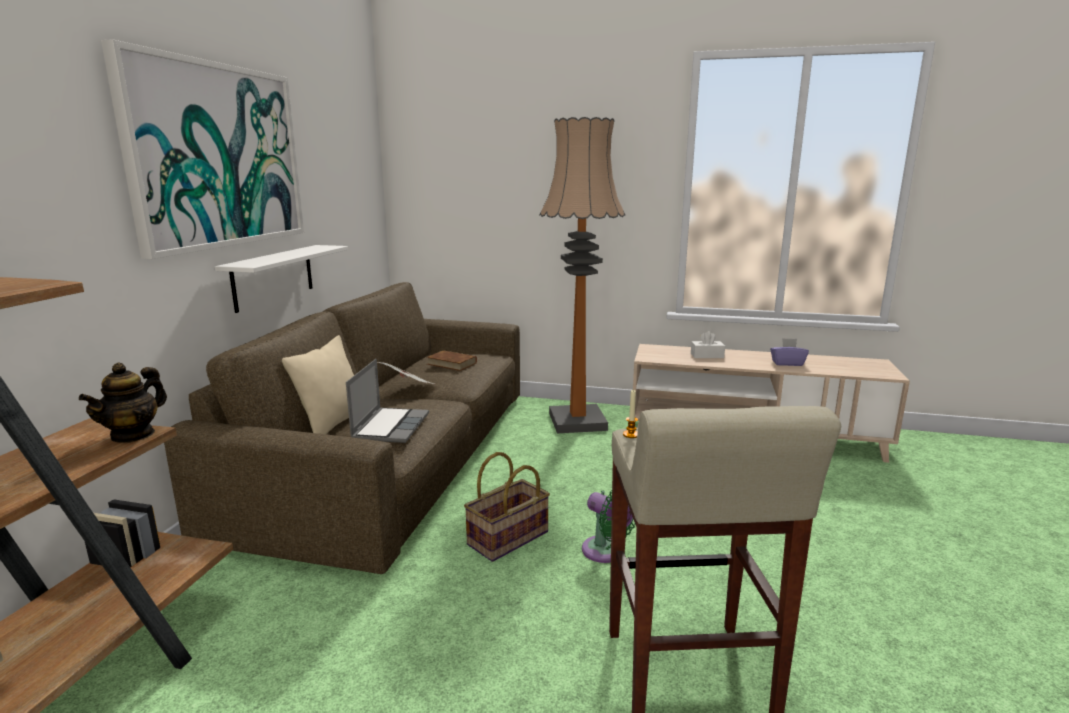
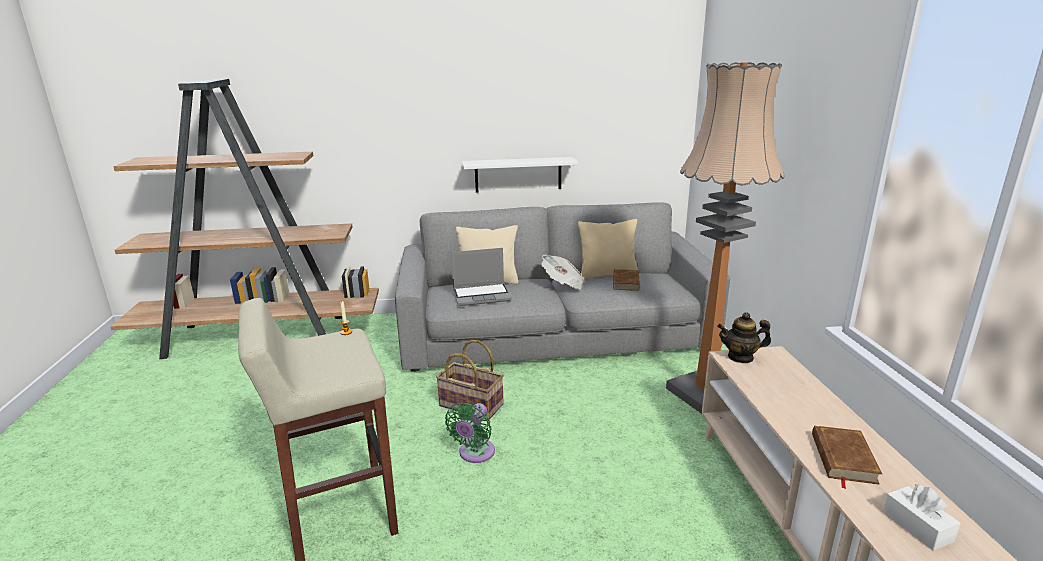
camera: 70 degrees right, 5 degrees up
(133, 435) = (332, 234): teapot -> teapot (740, 357)
(218, 156) = (476, 92): picture -> none
(395, 456) = (554, 332): brown sofa -> grey sofa
(407, 369) = (607, 274): none -> beige pillow
(707, 355) = (791, 392): white tissue box -> white tissue box (917, 526)
(787, 363) = (843, 459): purple tissue box -> brown book

